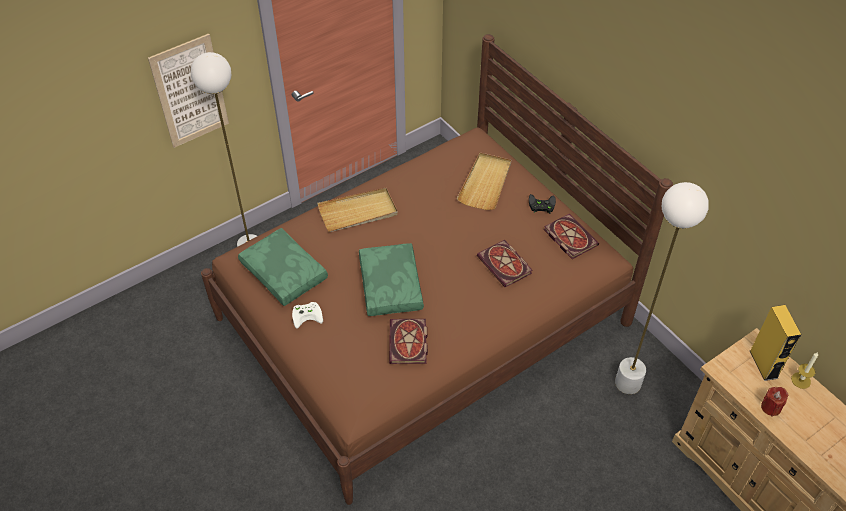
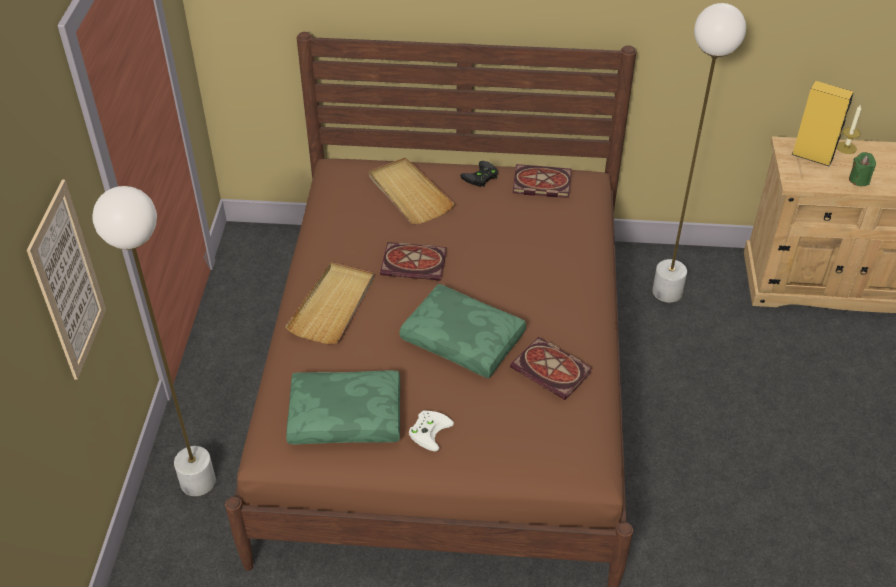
camera: 50 degrees left, 5 degrees down
(506, 265) = (529, 243): book -> book (415, 263)
(771, 407) = (859, 180): red candle -> green candle

